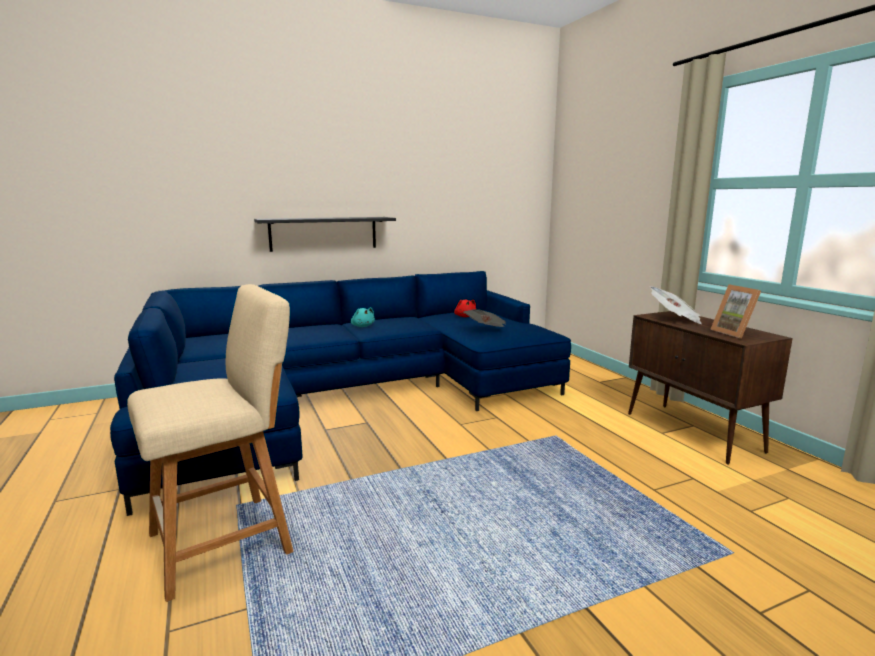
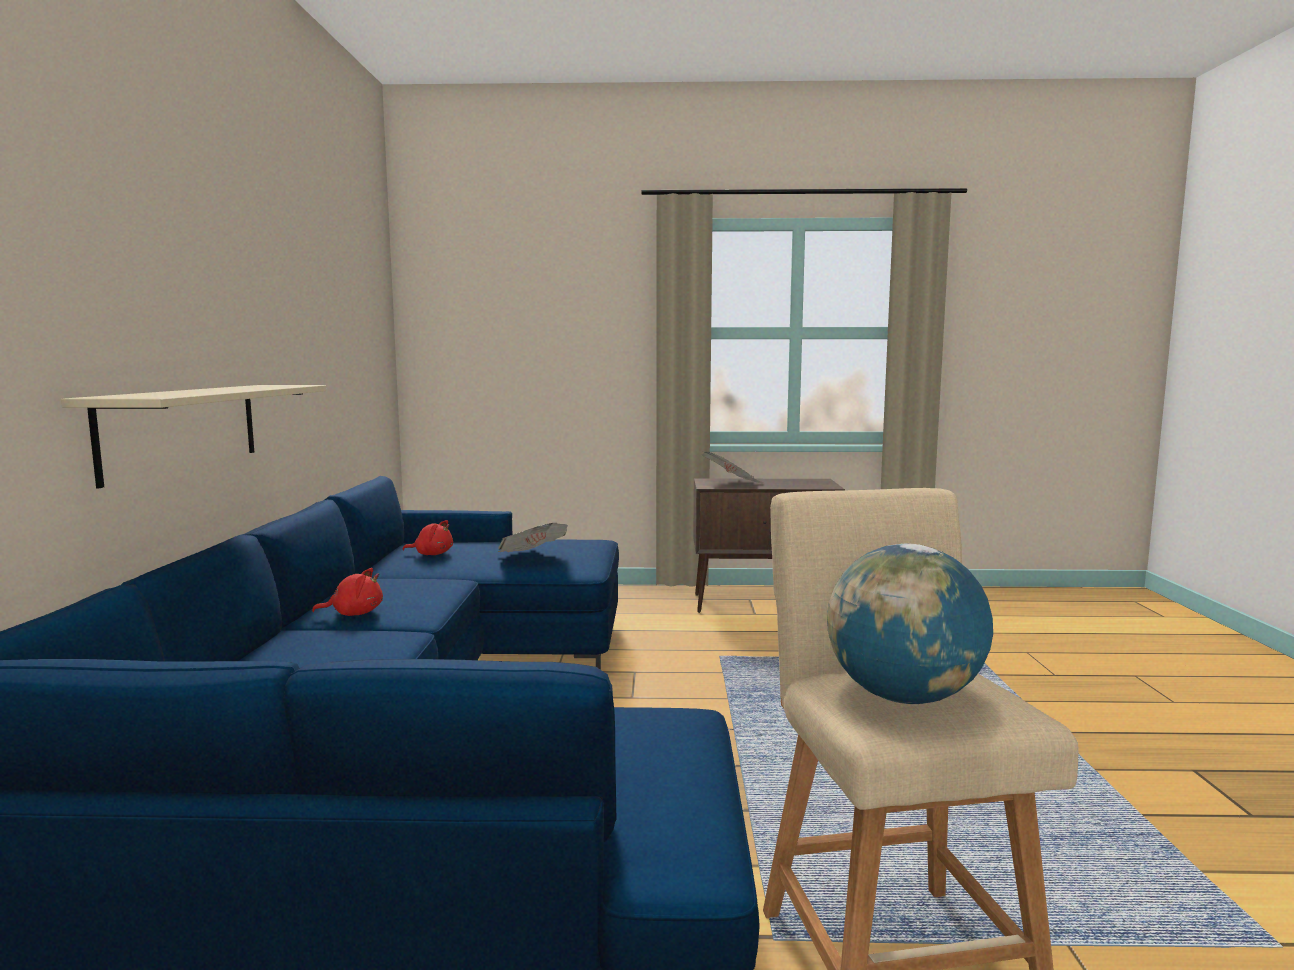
camera: 65 degrees left, 5 degrees down
(175, 389) = (903, 697): none -> globe
(323, 233) = (183, 429): black shelf -> beige shelf
(362, 326) = (354, 613): turquoise plush toy -> red plush toy
(735, 333) = (803, 483): picture frame -> none

